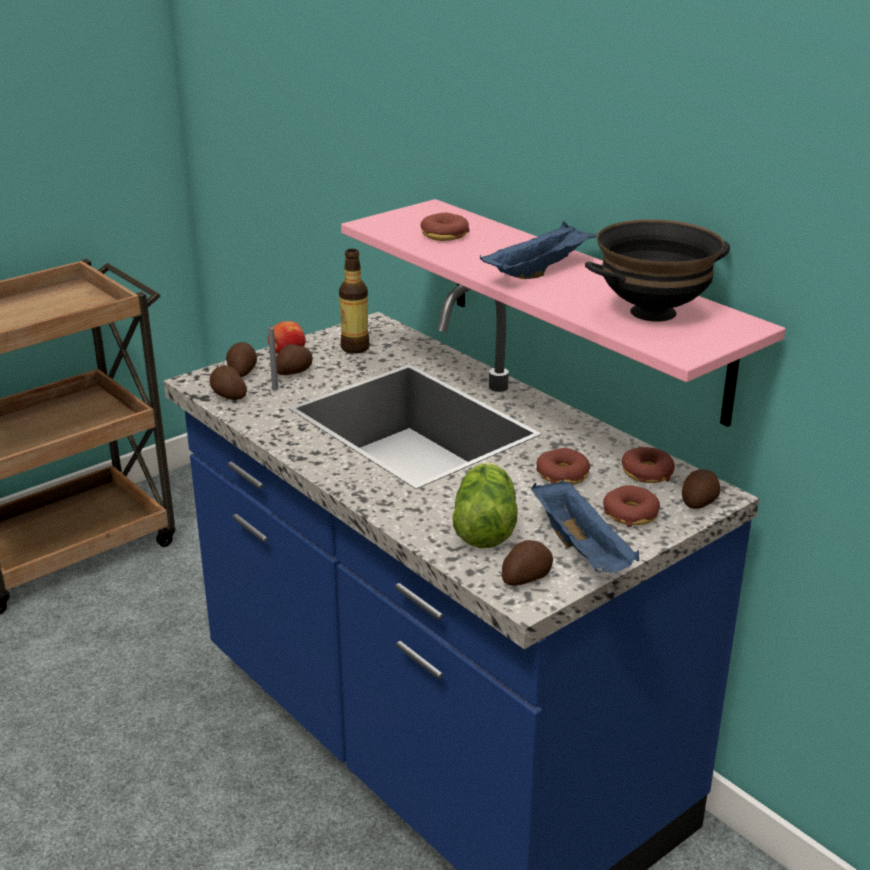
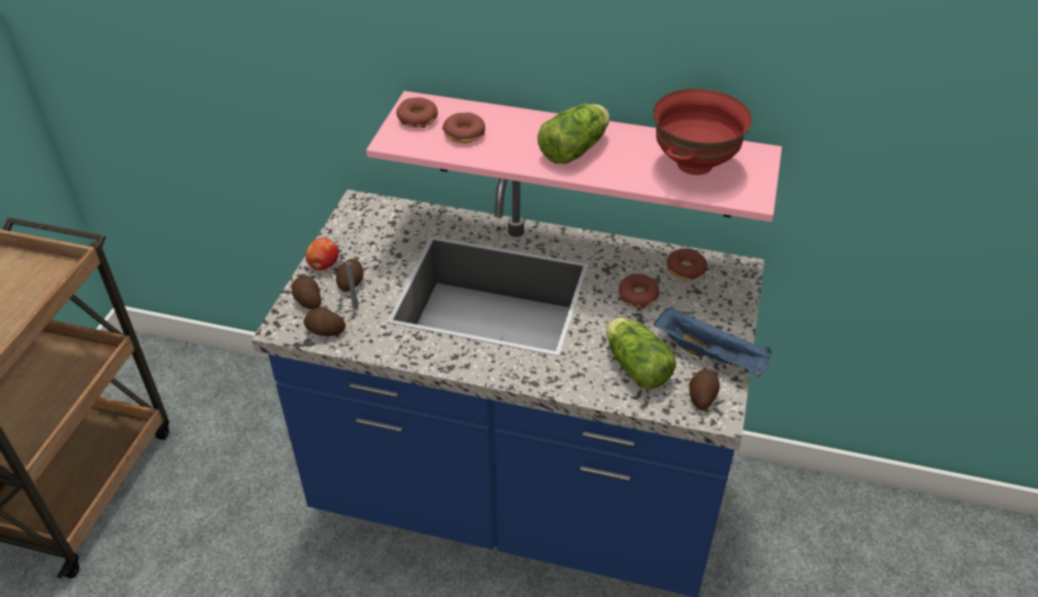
camera: 35 degrees left, 15 degrees up
(355, 348) = (371, 236): bottle -> none
(540, 270) = (576, 148): blue tray -> lettuce
(630, 514) = (709, 310): donut -> donut (417, 119)
(653, 313) = (695, 165): black bowl -> red bowl
(700, 501) = (737, 279): potato -> none

